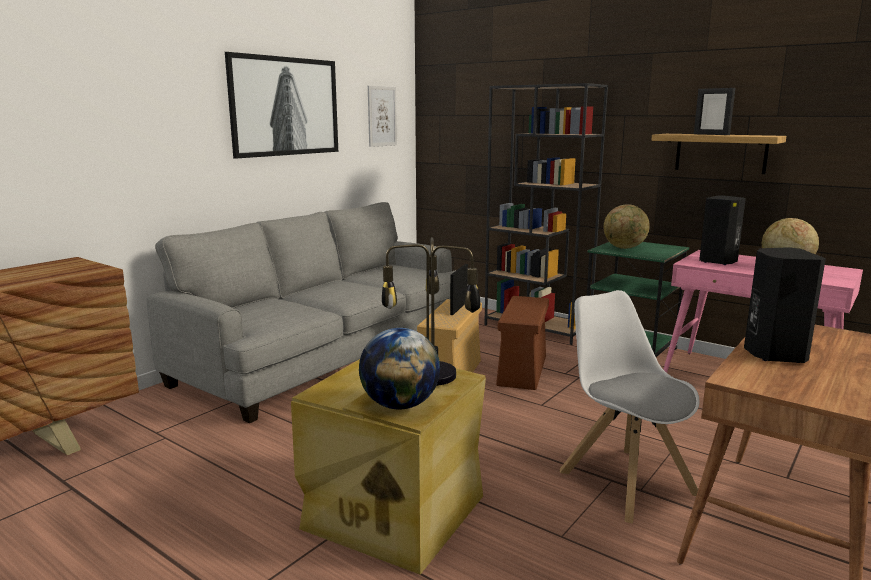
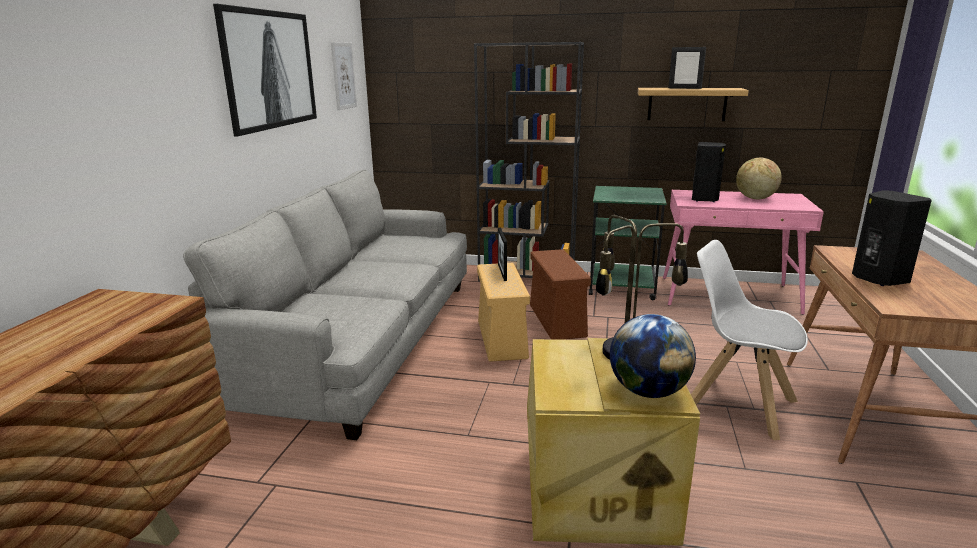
camera: 25 degrees left, 5 degrees up
(624, 248) = (618, 194): globe -> none

